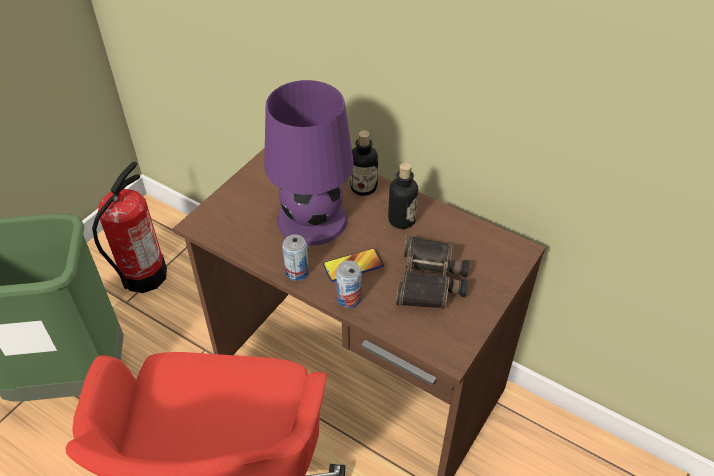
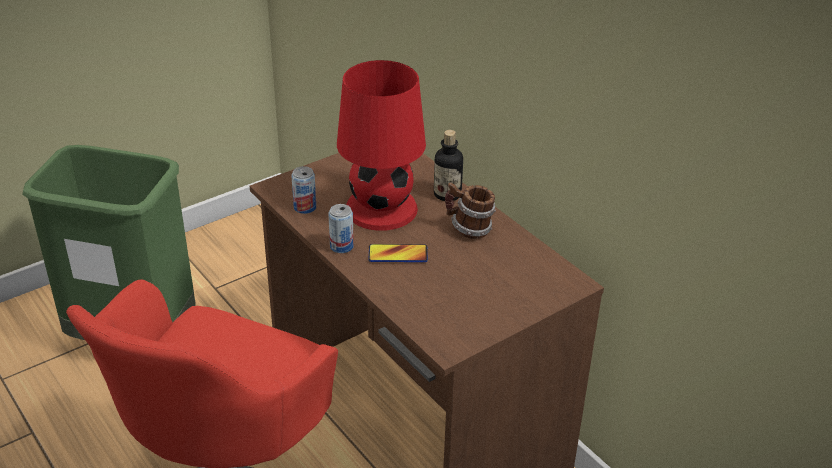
camera: 20 degrees right, 10 degrees down
(143, 276) = (243, 269): fire extinguisher -> none
(313, 219) = (382, 208): purple table lamp -> red table lamp
(349, 298) = (378, 279): can -> can (305, 207)
(401, 220) = (468, 229): bottle -> mug
(431, 280) = (467, 285): binoculars -> none

